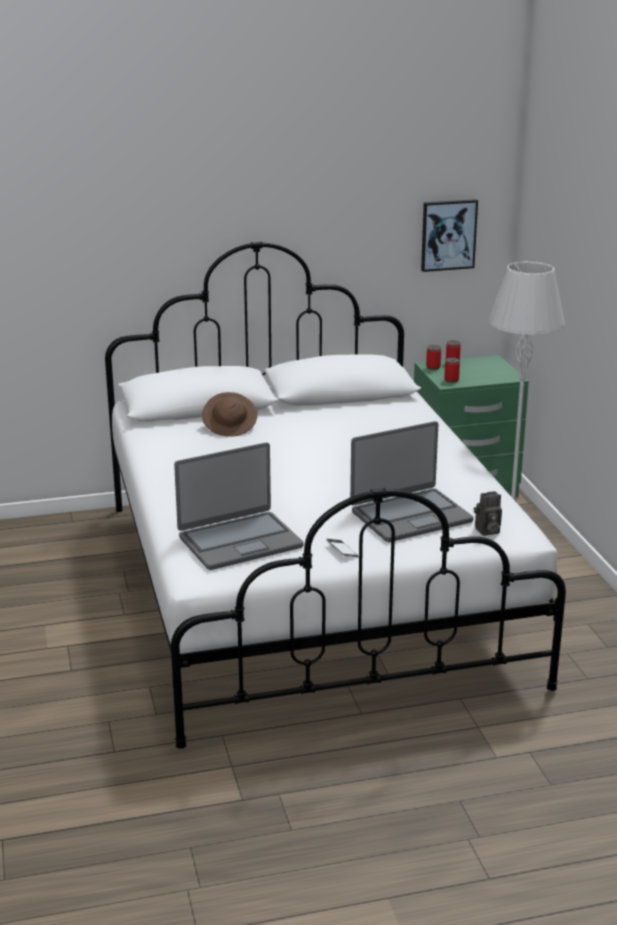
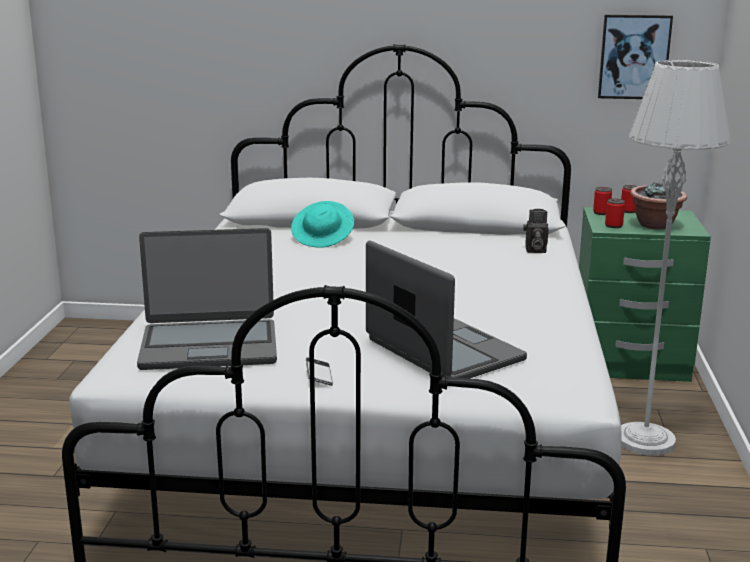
camera: 20 degrees right, 5 degrees down
(230, 427) = (323, 239): brown hat -> turquoise hat
(410, 516) = (443, 351): laptop -> laptop turned 120 degrees counterclockwise
(482, 375) = (655, 225): none -> potted plant
(486, 531) = (529, 383): camera -> camera (534, 250)

